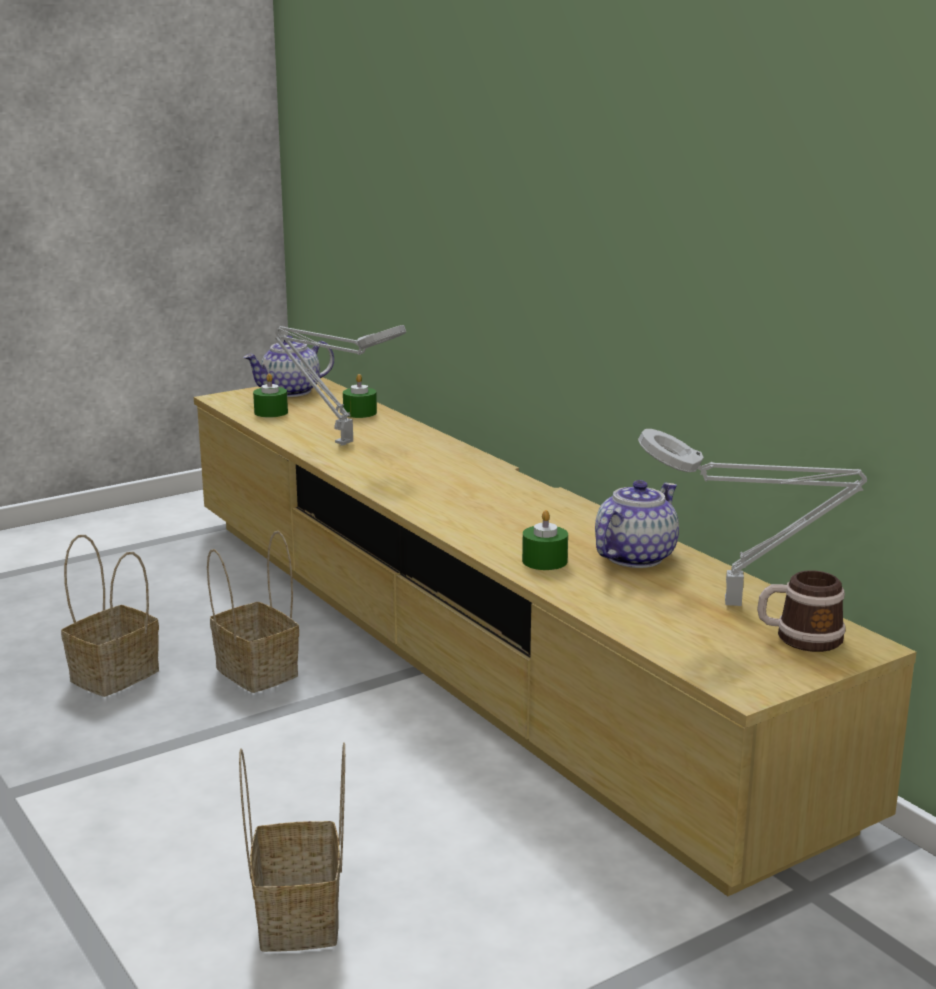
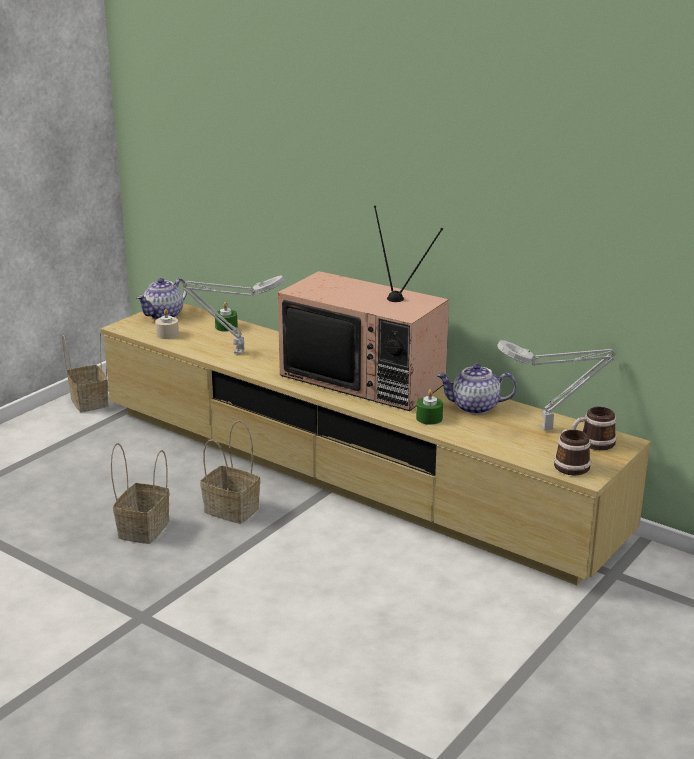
camera: 20 degrees left, 5 degrees up
(271, 412) = (167, 334): green candle -> beige candle
(300, 920) = (374, 646): basket -> basket (90, 402)
(496, 497) = (366, 379): none -> television
(634, 557) = (474, 407): teapot -> teapot turned 105 degrees counterclockwise
(728, 664) = (569, 464): none -> mug

